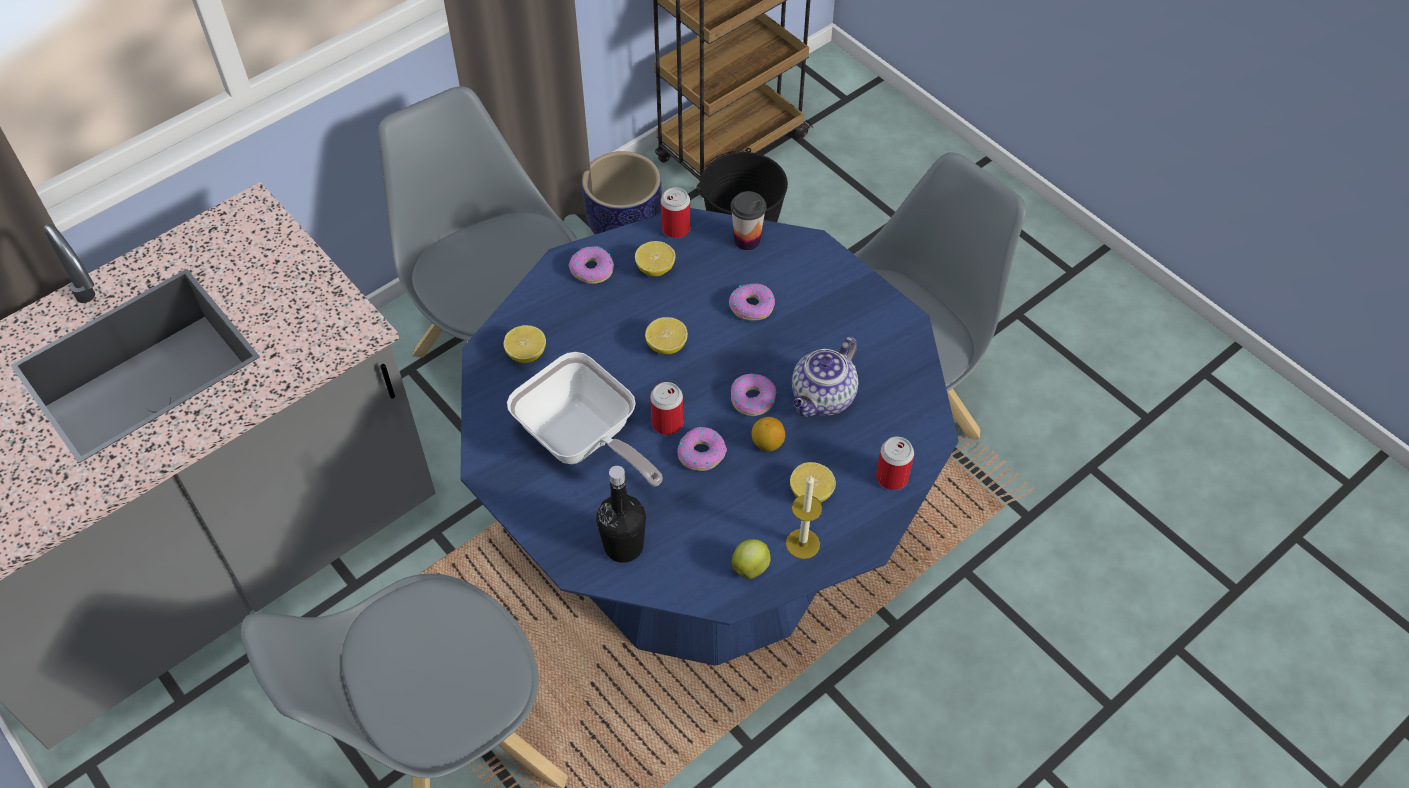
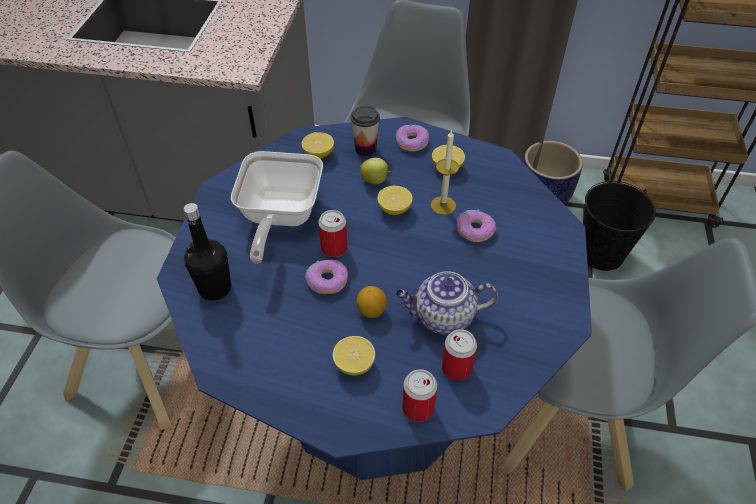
camera: 50 degrees right, 5 degrees down
(676, 228) = (489, 157): can -> can (456, 368)
(747, 240) = (524, 194): cup -> cup (365, 149)
(751, 567) = (257, 369): apple -> apple (375, 180)
(752, 399) = (400, 278): donut -> none
(802, 543) = (304, 388): candle -> candle (443, 205)

